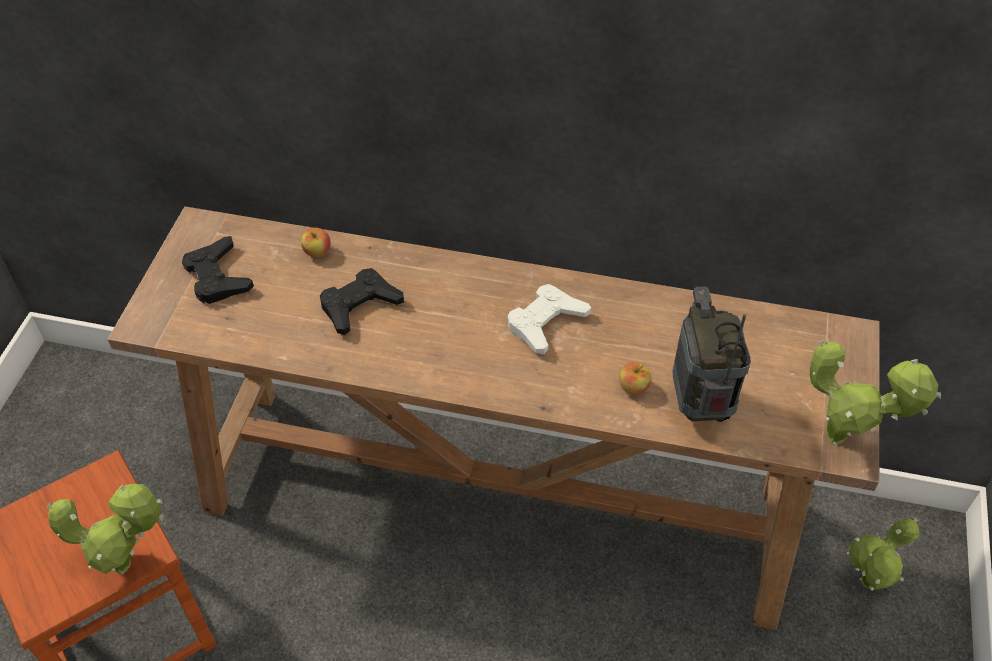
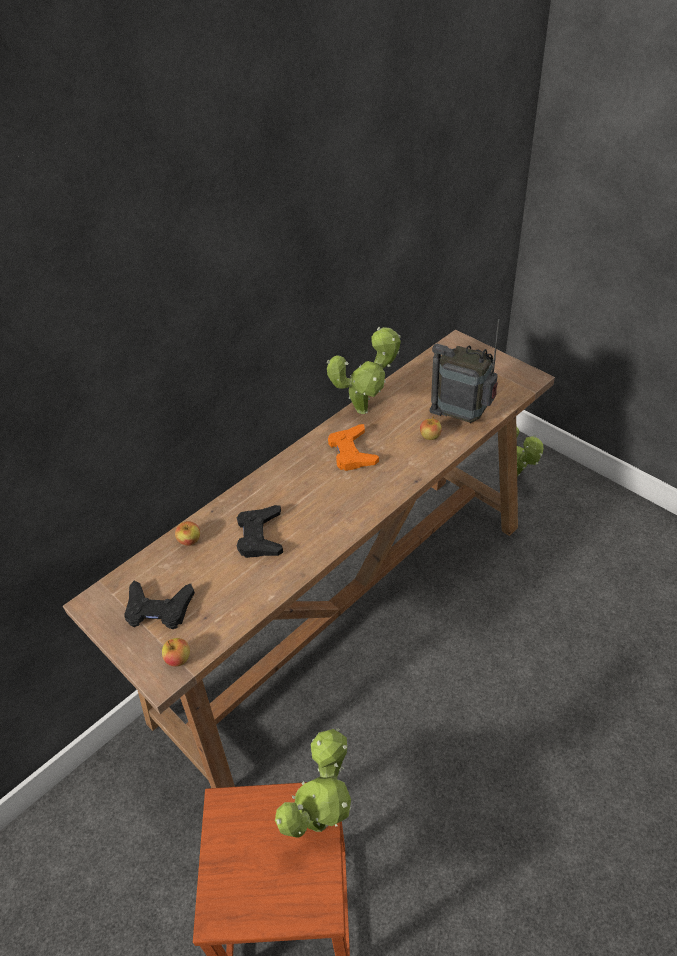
camera: 55 degrees left, 5 degrees down
(167, 325) = (178, 659): none -> apple
(545, 323) = (352, 452): white game controller -> orange game controller
(842, 440) = (521, 376): potted plant -> potted plant (366, 408)

